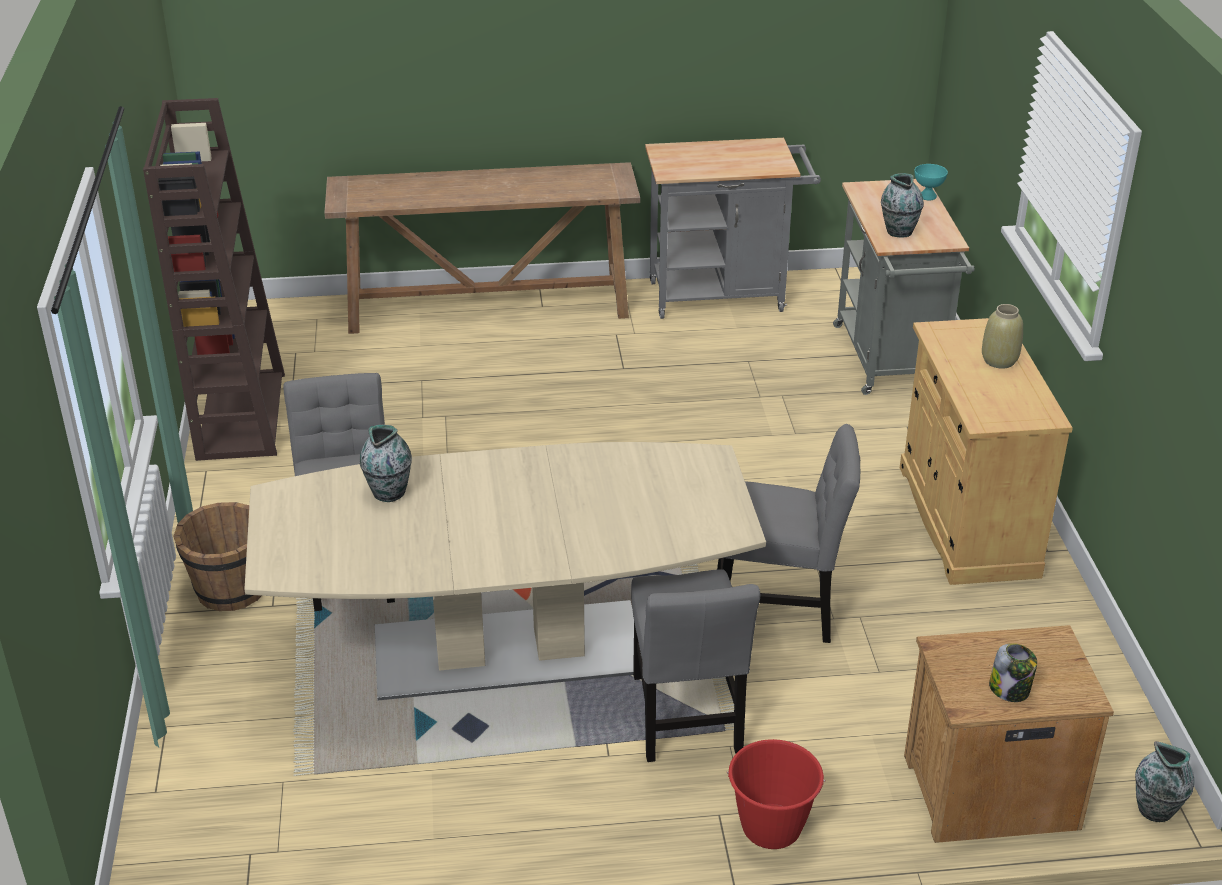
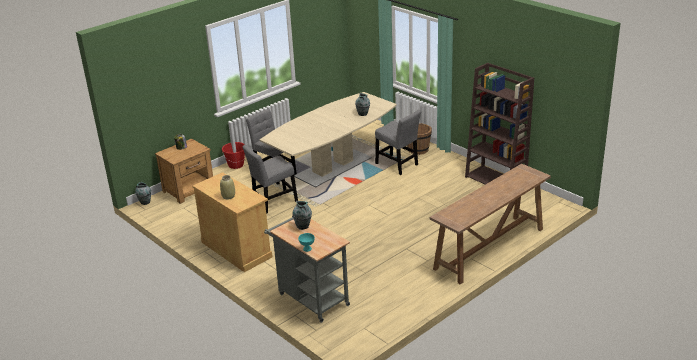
camera: 145 degrees right, 5 degrees down
(725, 295) = (410, 299): grey cart -> none

